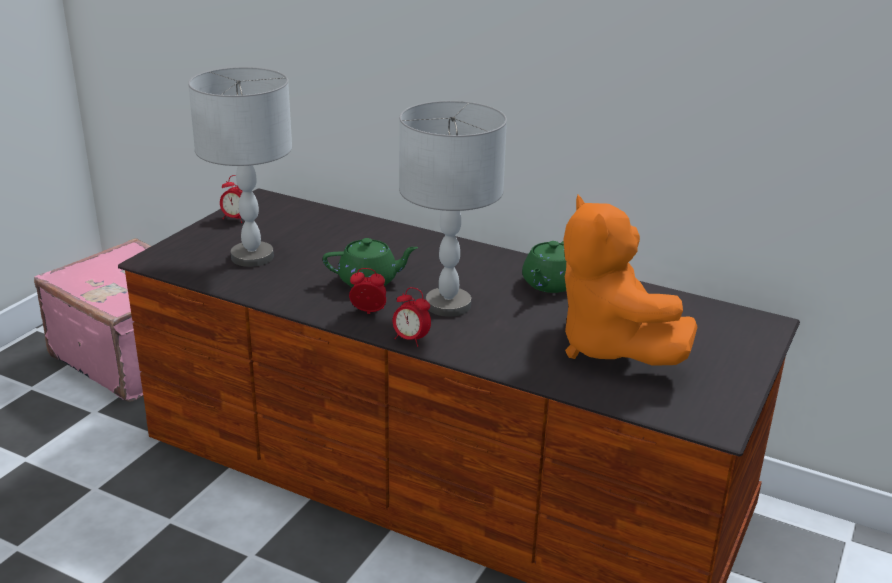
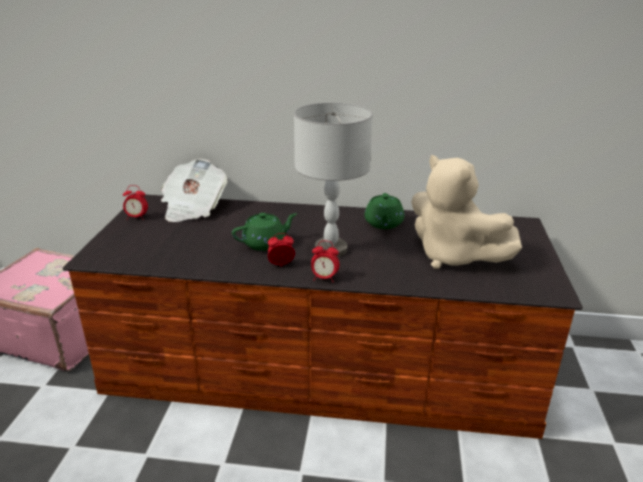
camera: 20 degrees left, 0 degrees up
(251, 257) = (167, 242): grey table lamp -> none
(312, 218) = (193, 208): none -> newspaper
(610, 347) = (452, 256): orange plush toy -> beige plush toy

